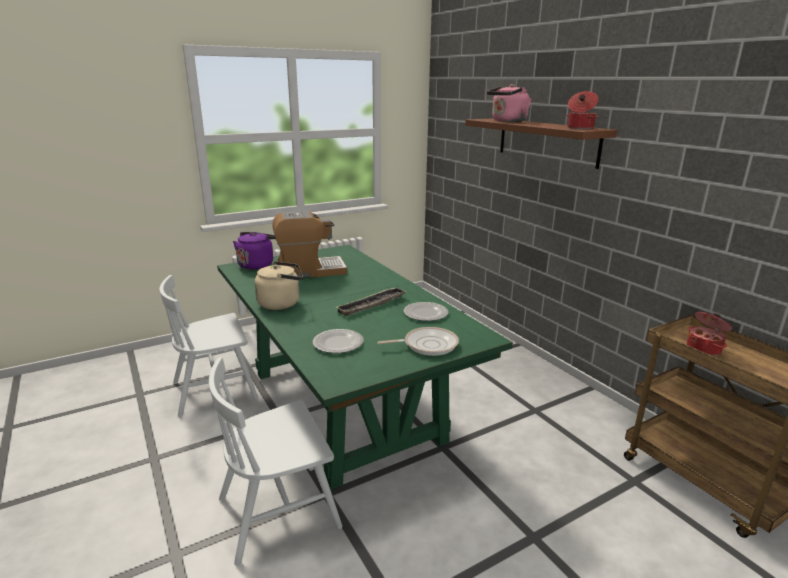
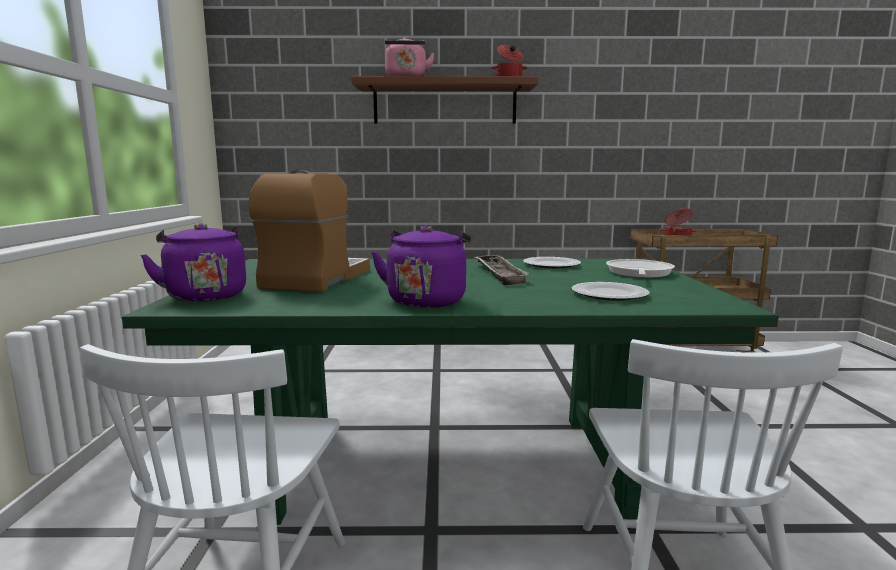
camera: 60 degrees left, 10 degrees down
(282, 303) = (427, 300): beige kettle -> purple kettle

